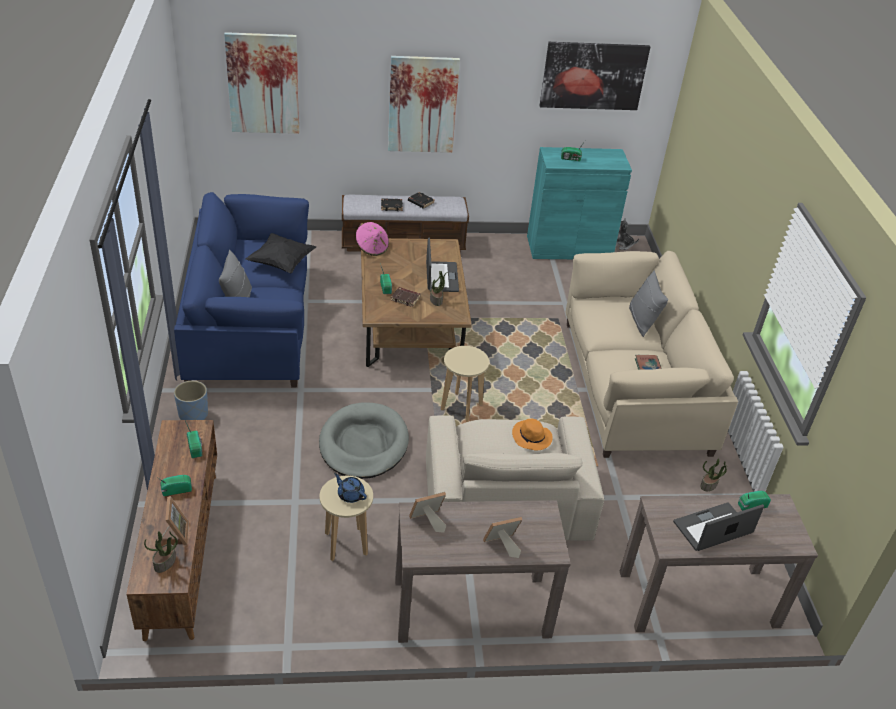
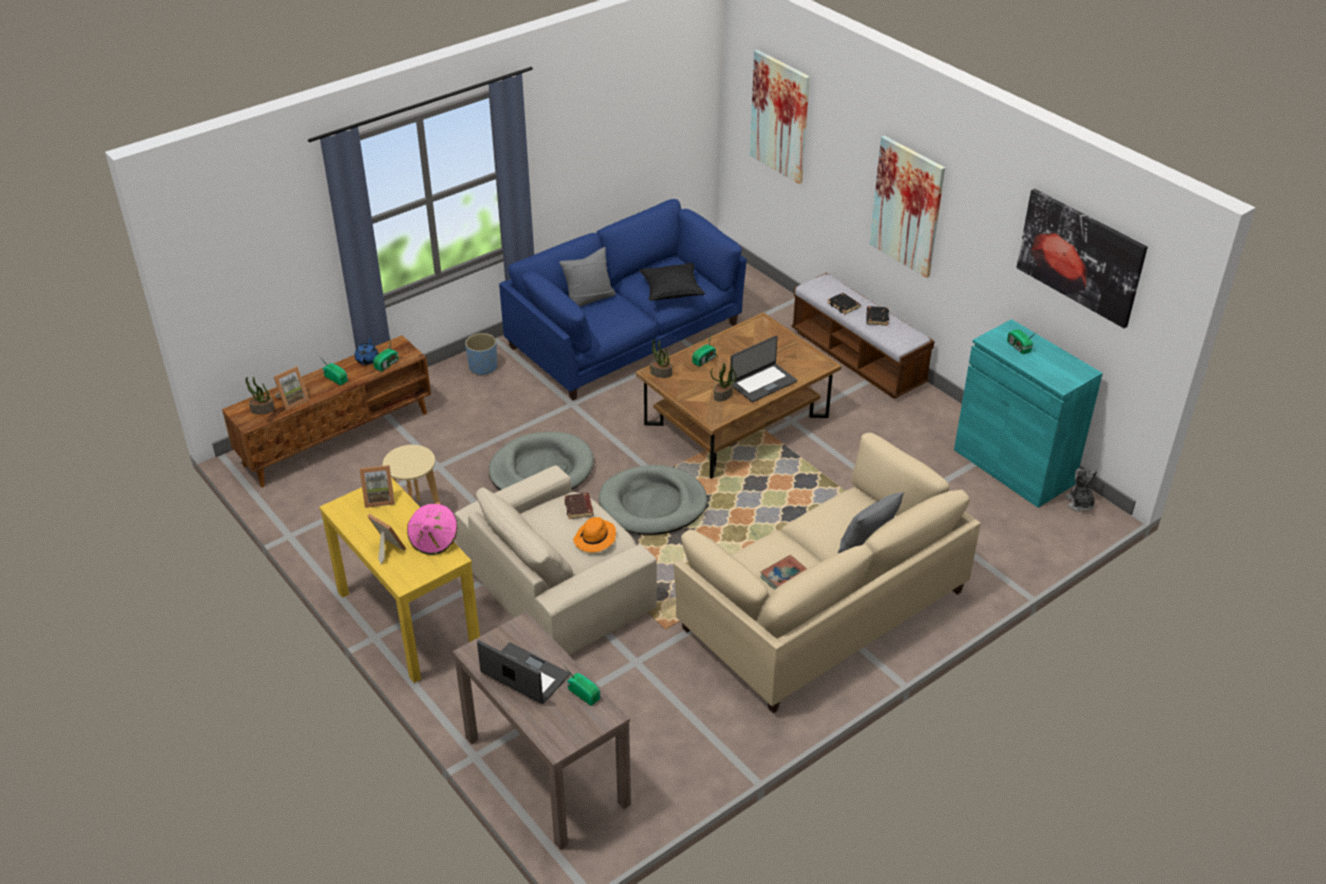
camera: 60 degrees right, 0 degrees up
(350, 495) = (410, 463): blue teapot -> blue teapot (367, 359)
(372, 248) = (755, 325): pink hat -> pink hat (434, 540)
(406, 298) = (702, 378): brown book -> brown book (579, 508)
(427, 522) = (379, 498): picture frame -> picture frame turned 135 degrees clockwise
(461, 407) = (653, 504): beige stool -> grey dog bed
(471, 608) = (407, 618): brown console table -> yellow console table
(709, 485) = (722, 725): potted plant -> potted plant (660, 373)

